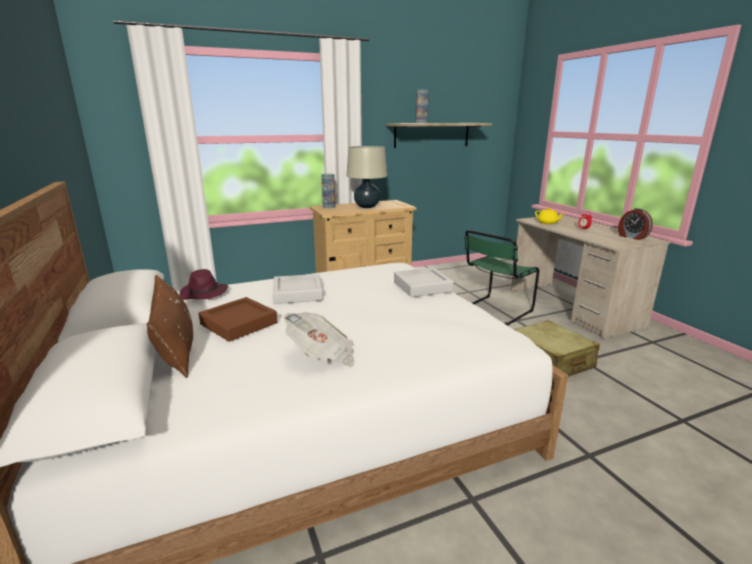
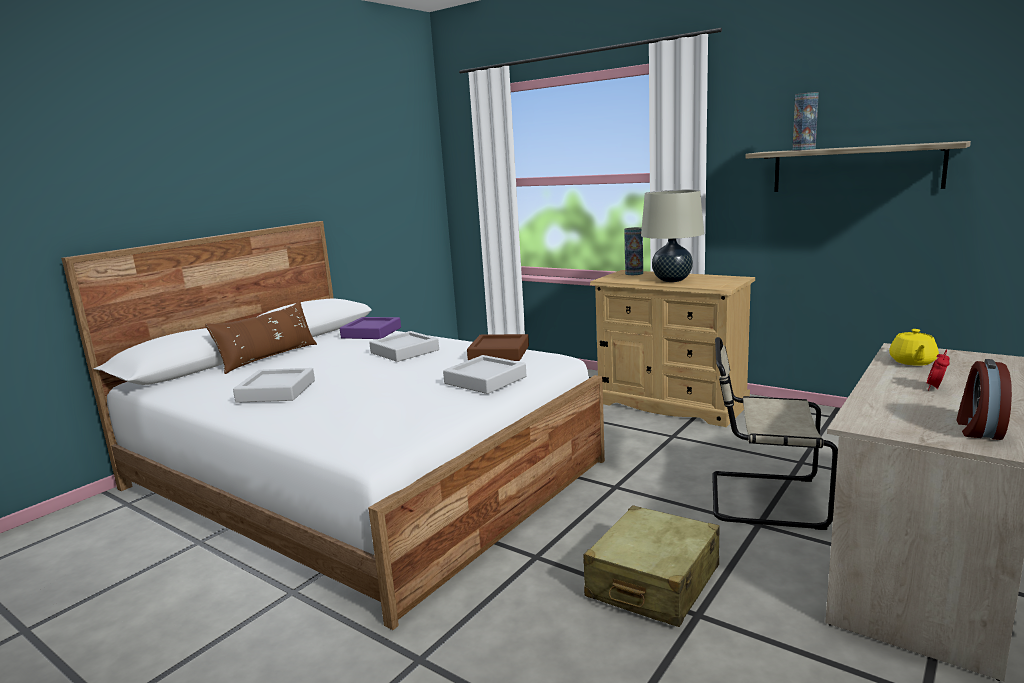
camera: 60 degrees right, 5 degrees down
(204, 293) = (371, 333): purple hat -> purple tray
(239, 323) = (319, 357): brown tray -> brown tray (499, 353)
(322, 355) = (276, 391): newspaper -> grey tray
(494, 311) = (761, 499): green chair -> beige chair

